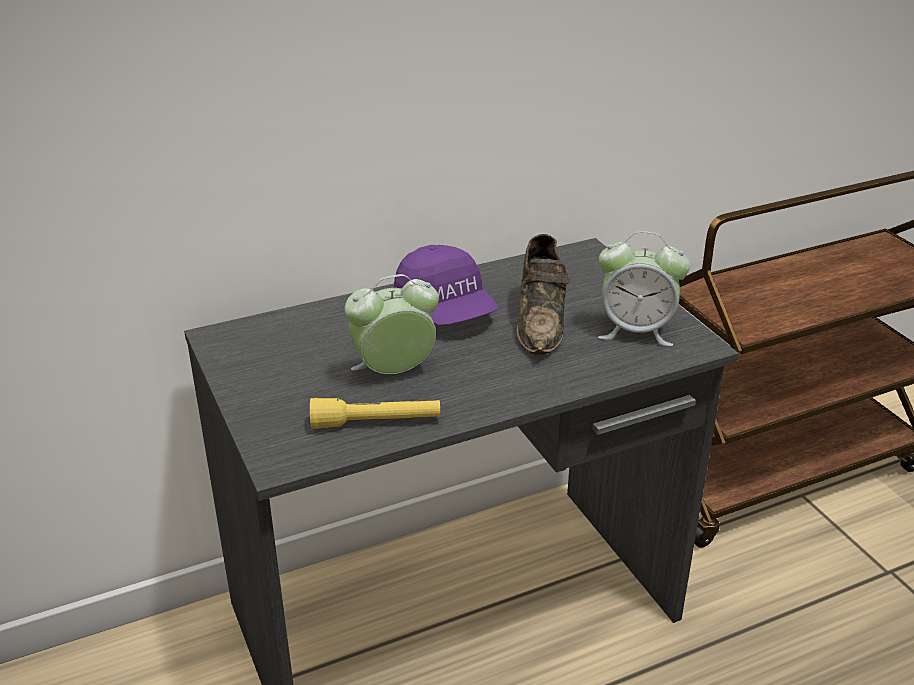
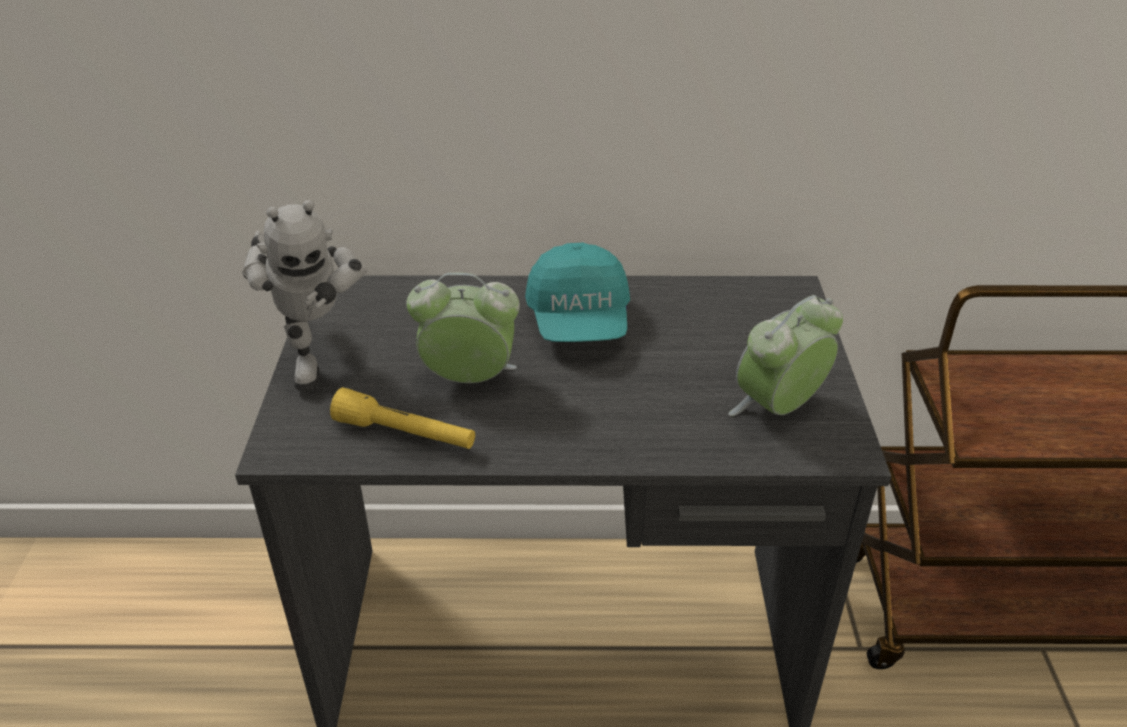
camera: 25 degrees right, 5 degrees up
(249, 389) = (316, 356): none -> toy robot
(446, 310) = (579, 321): purple cap -> turquoise cap
(541, 321) = (674, 364): brown shoe -> none
(636, 331) = (778, 408): alarm clock -> alarm clock turned 105 degrees clockwise

